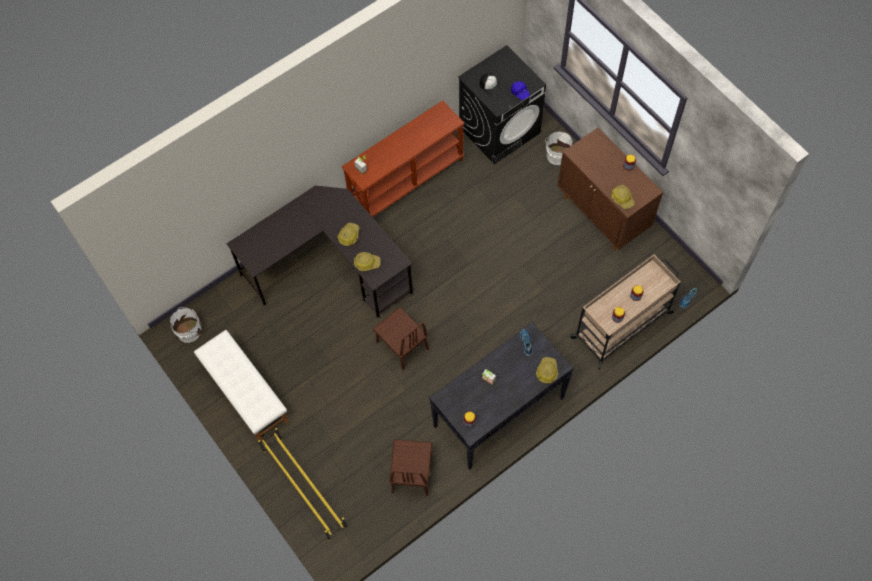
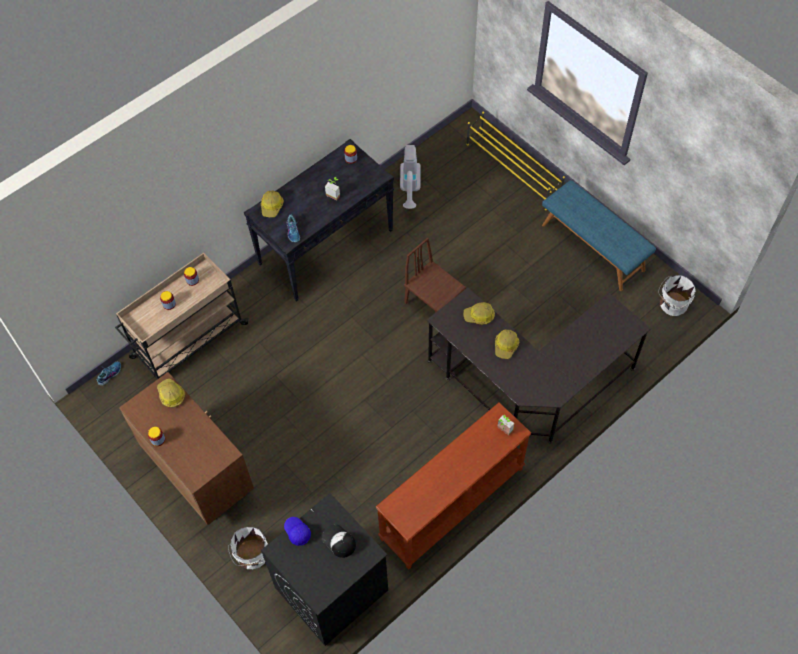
camera: 175 degrees right, 5 degrees down
(245, 393) = (593, 247): white bench -> blue bench
(412, 473) = (410, 190): brown chair -> vacuum cleaner

